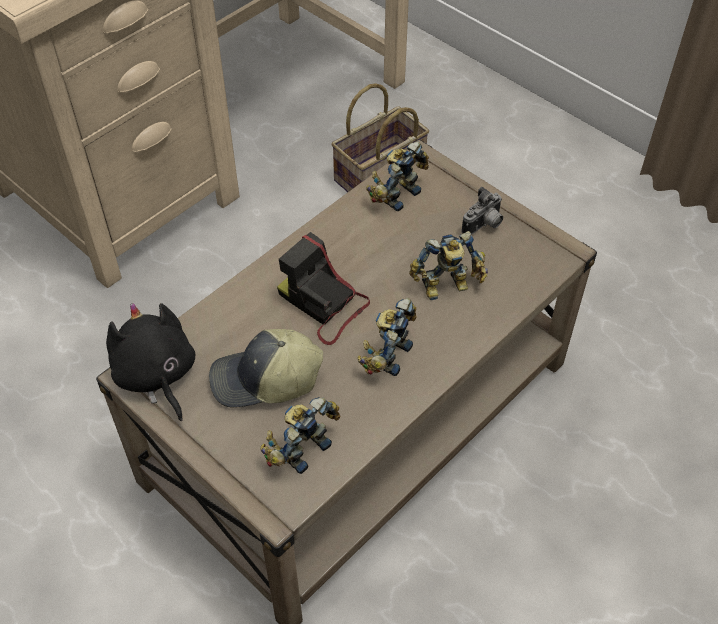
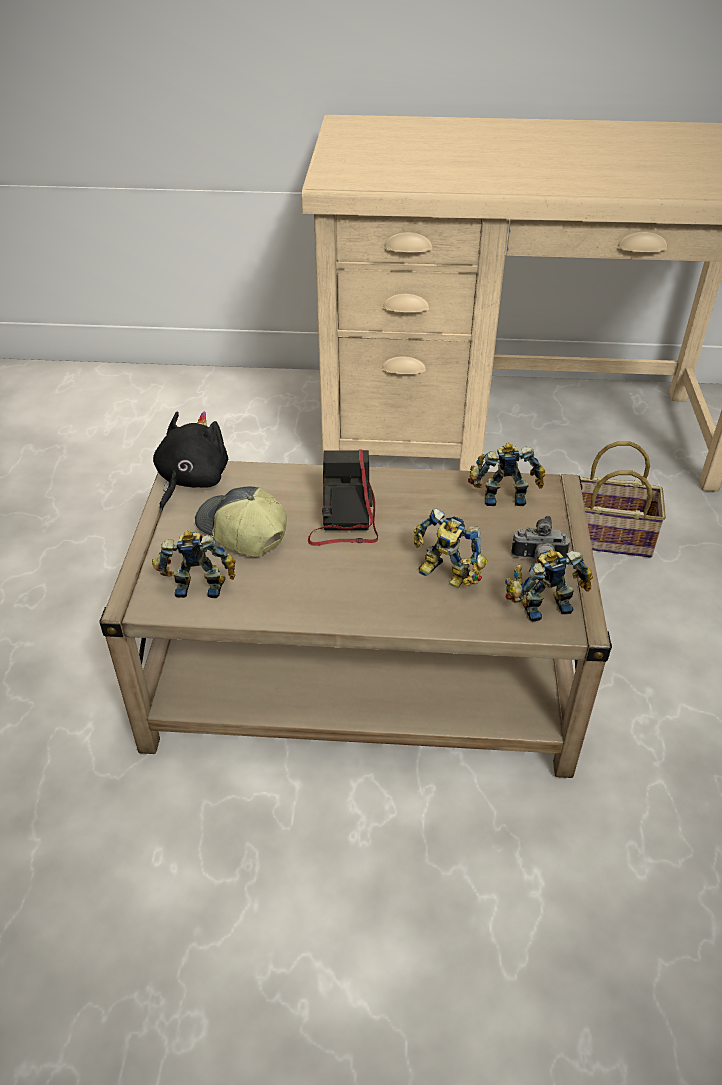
camera: 50 degrees right, 10 degrees down
(387, 355) = (336, 580): toy robot -> toy robot (543, 604)

